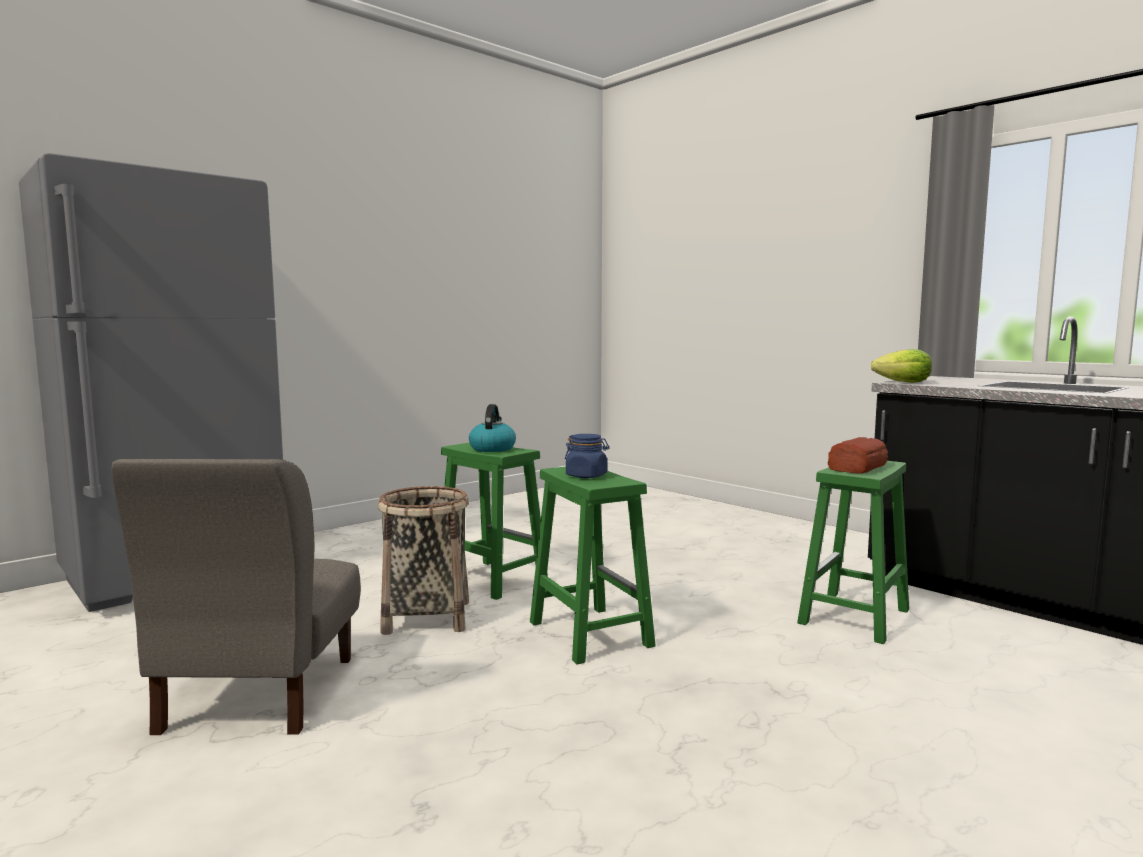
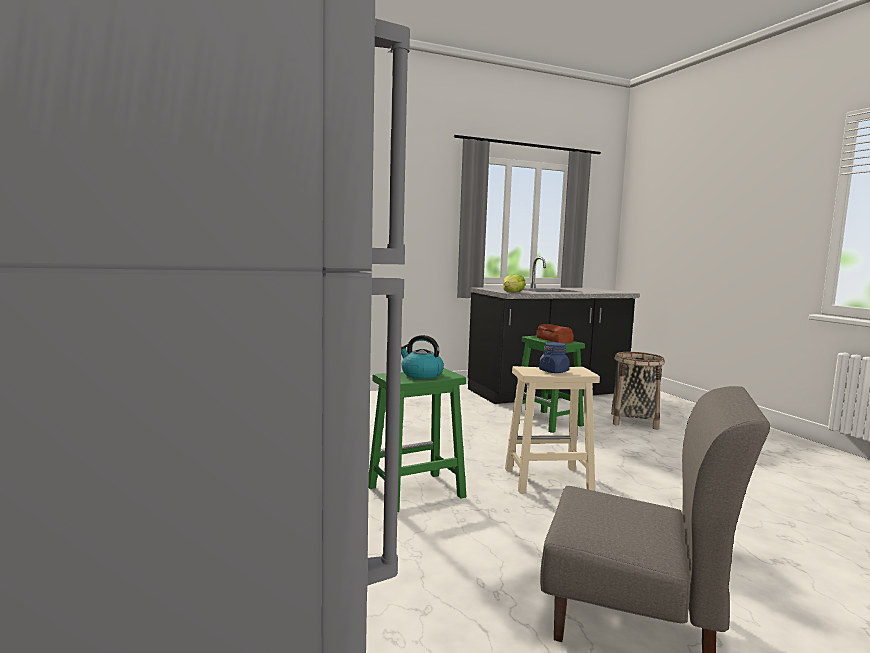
camera: 70 degrees left, 0 degrees up
(426, 617) = (490, 528): basket -> basket (634, 421)
(588, 633) = (546, 480): green stool -> beige stool

